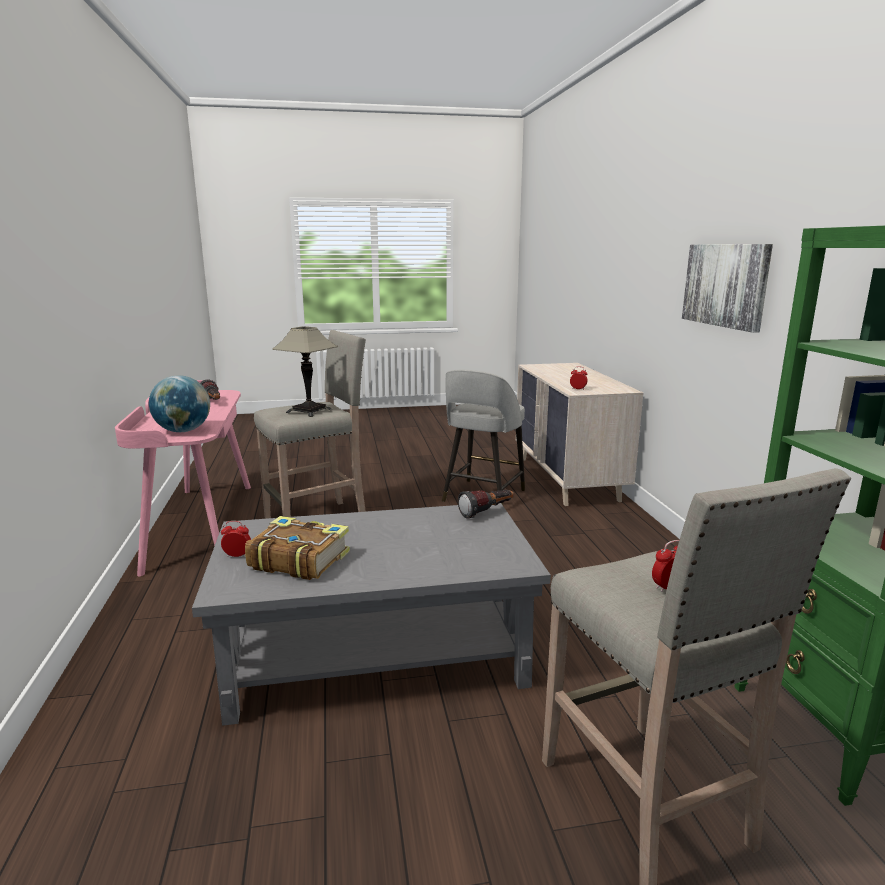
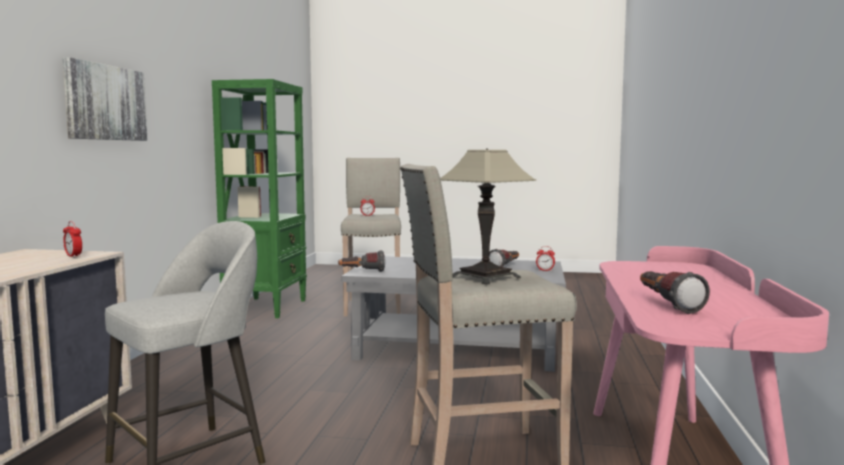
camera: 160 degrees left, 10 degrees down
(183, 431) = (645, 268): globe -> none
(298, 560) = (505, 267): book -> flashlight

